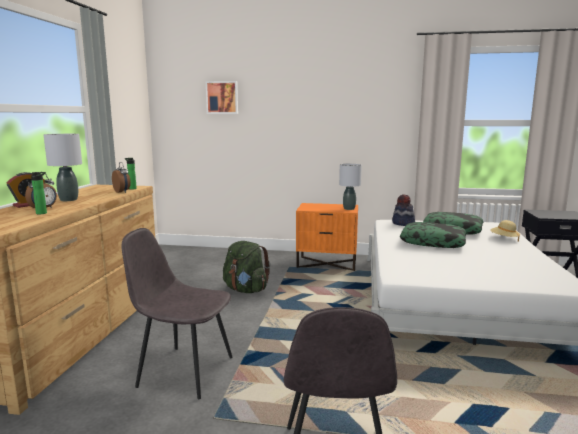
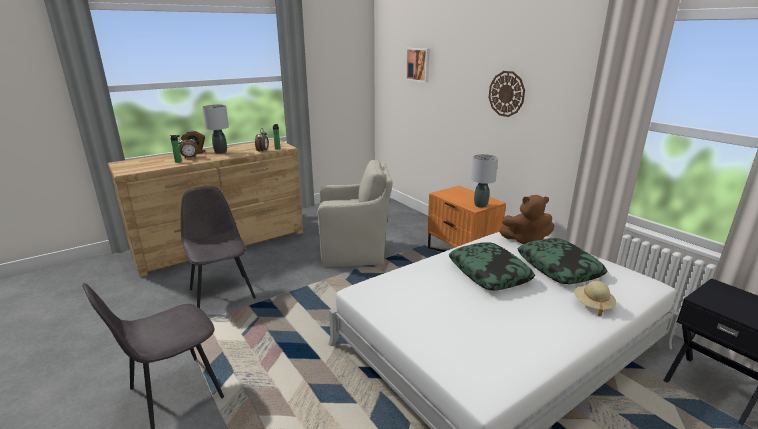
camera: 45 degrees right, 10 degrees up
(246, 290) = (355, 252): green backpack -> beige armchair
(335, 114) = (506, 94): none -> wall clock
(403, 224) = (526, 240): hat -> brown plush toy

